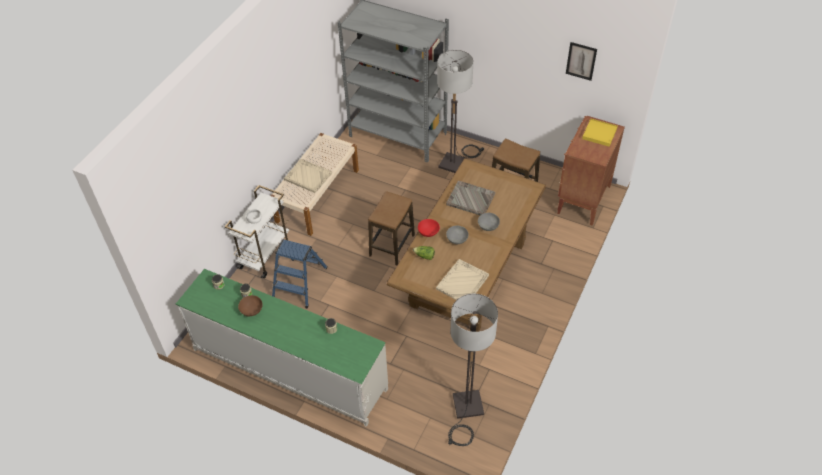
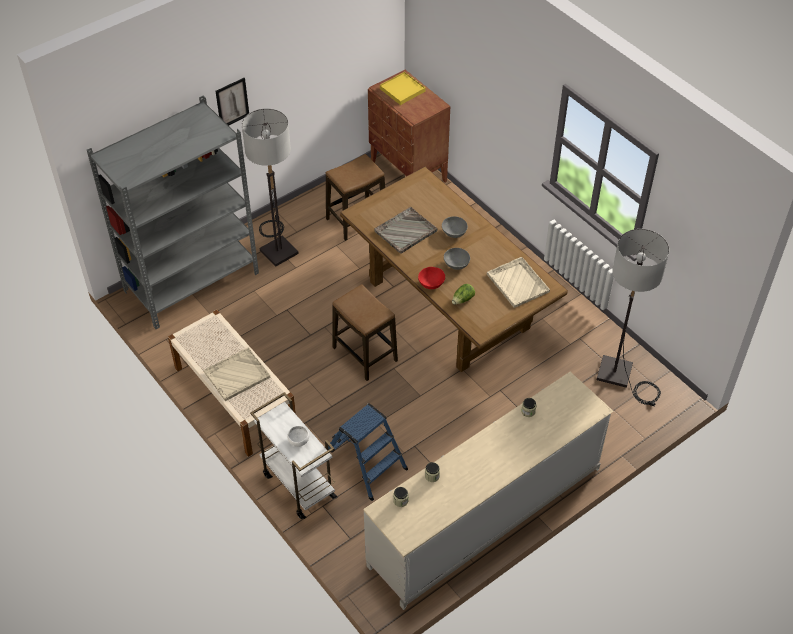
camera: 65 degrees left, 0 degrees up
(251, 310) = (460, 478): brown bowl -> none
(290, 369) = (486, 515): green cabinet -> beige cabinet
(581, 61) = (347, 34): picture -> picture (232, 103)

